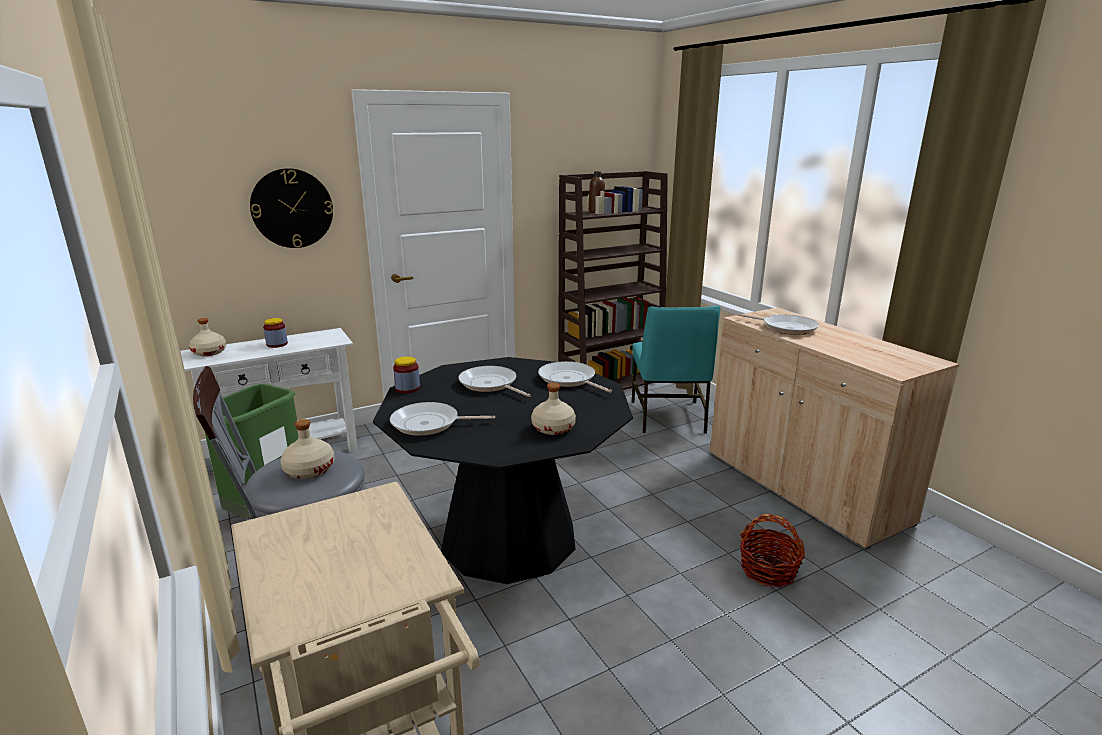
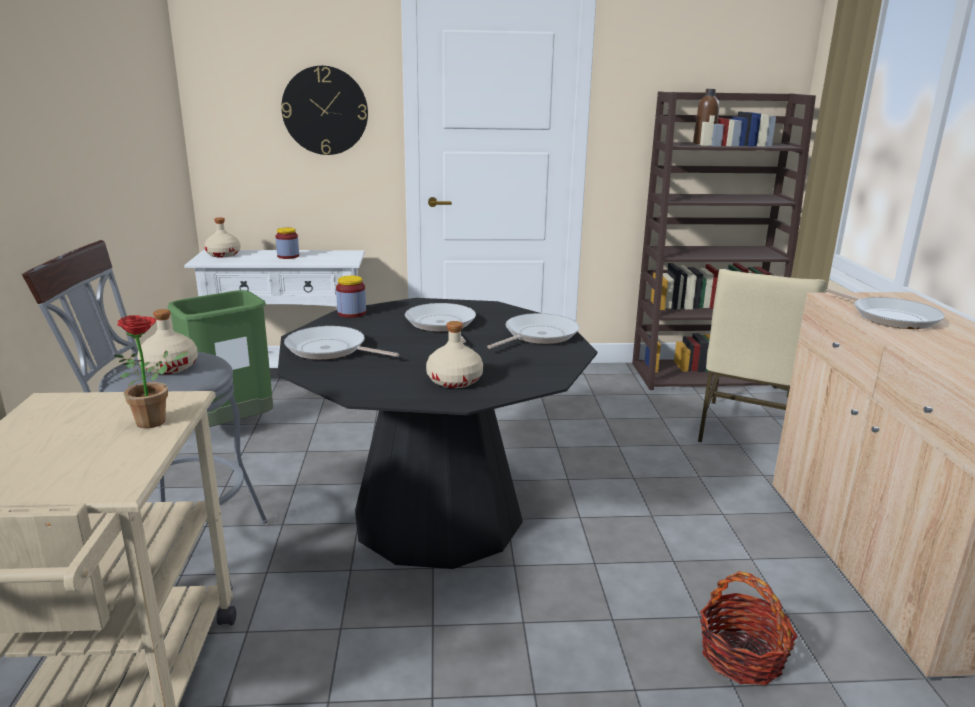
camera: 25 degrees right, 0 degrees up
(387, 518) = (158, 421): none -> potted plant
(569, 380) = (537, 335): frying pan -> frying pan turned 60 degrees clockwise
(668, 417) = (749, 430): turquoise chair -> beige chair

